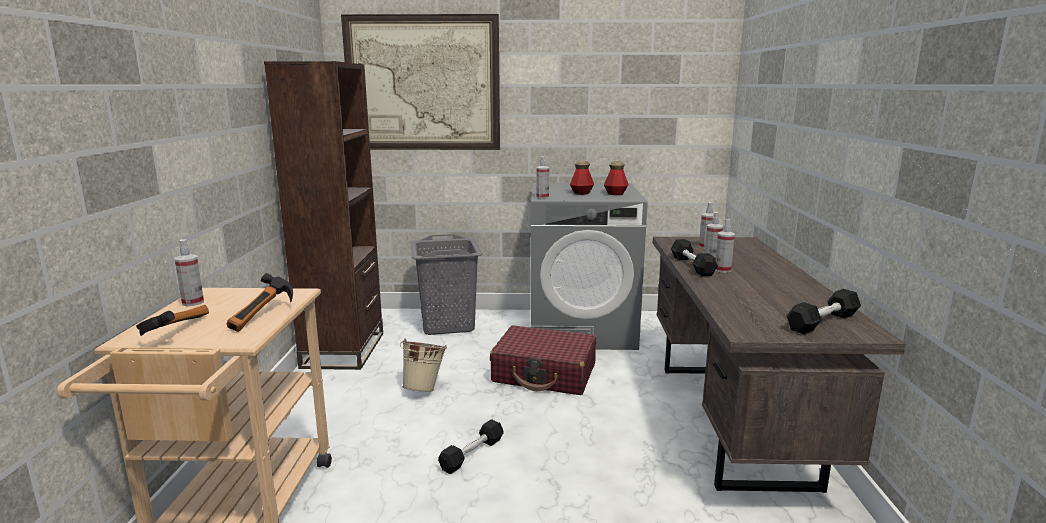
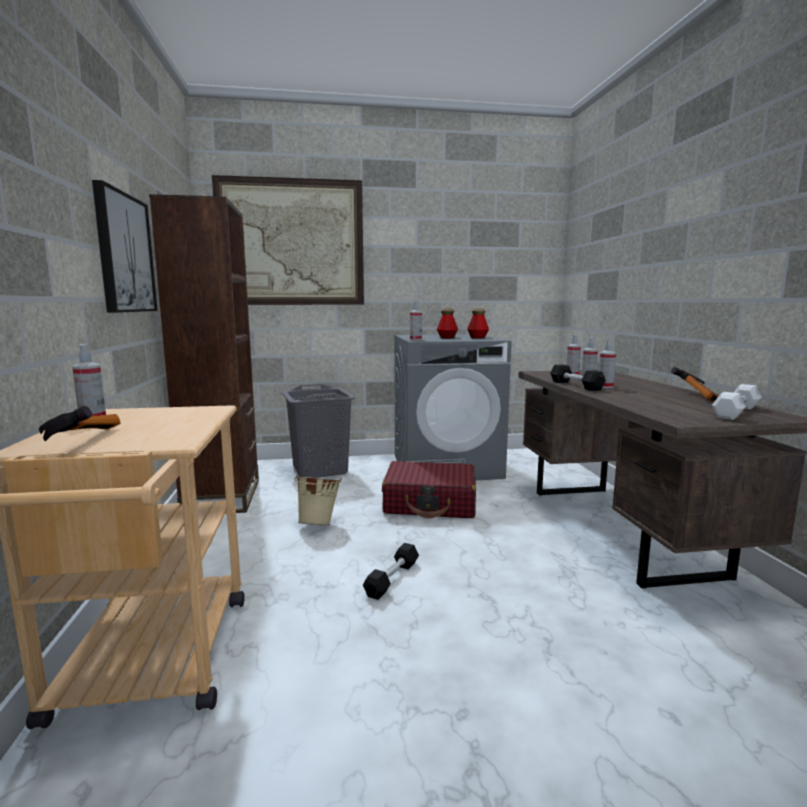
camera: 10 degrees left, 5 degrees down
(235, 130) = (124, 254): none -> picture
(265, 317) = (189, 426): hammer -> hammer (699, 396)
(822, 322) = (736, 412): black dumbbell -> white dumbbell

